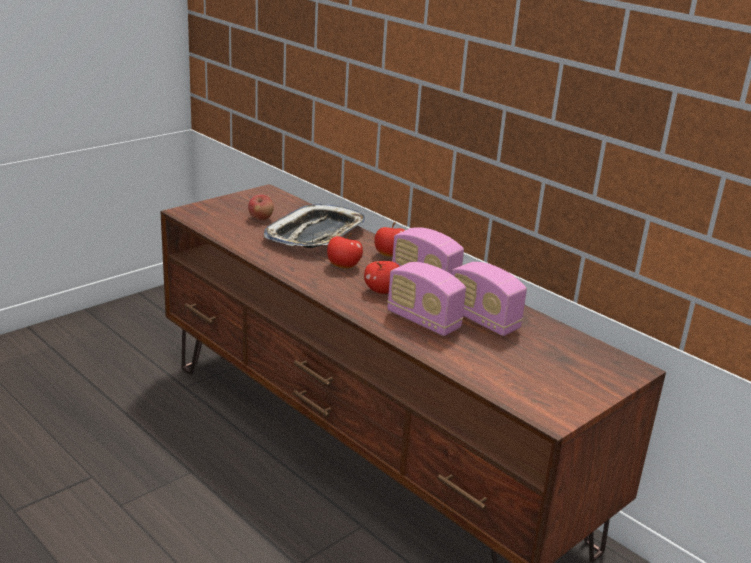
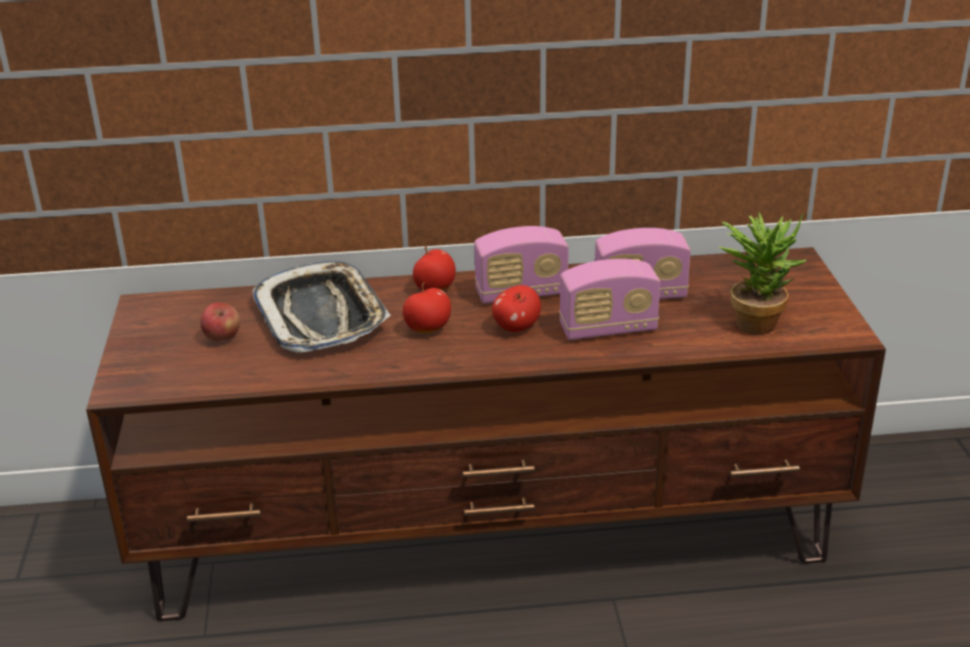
camera: 50 degrees left, 5 degrees up
(516, 372) = (755, 319): none -> potted plant

